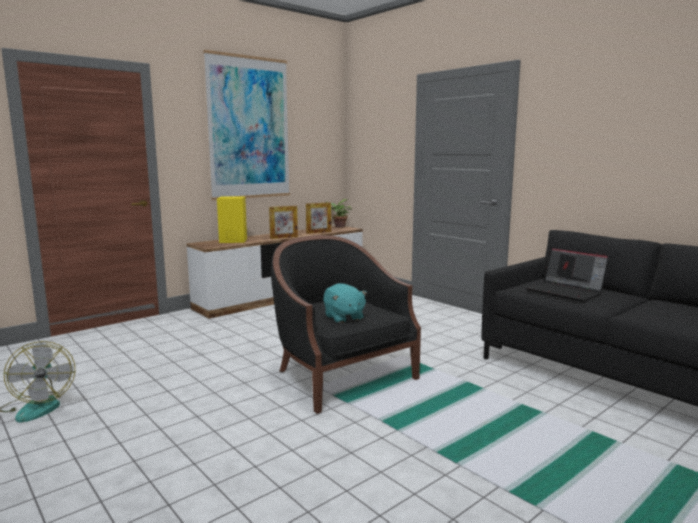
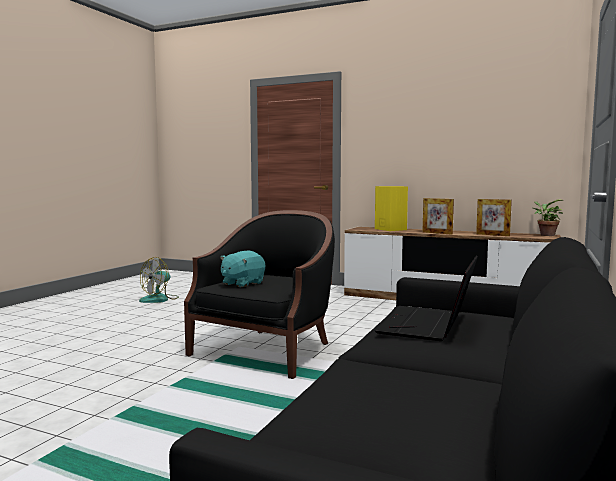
camera: 65 degrees right, 5 degrees down
(249, 128) = (433, 118): picture -> none

